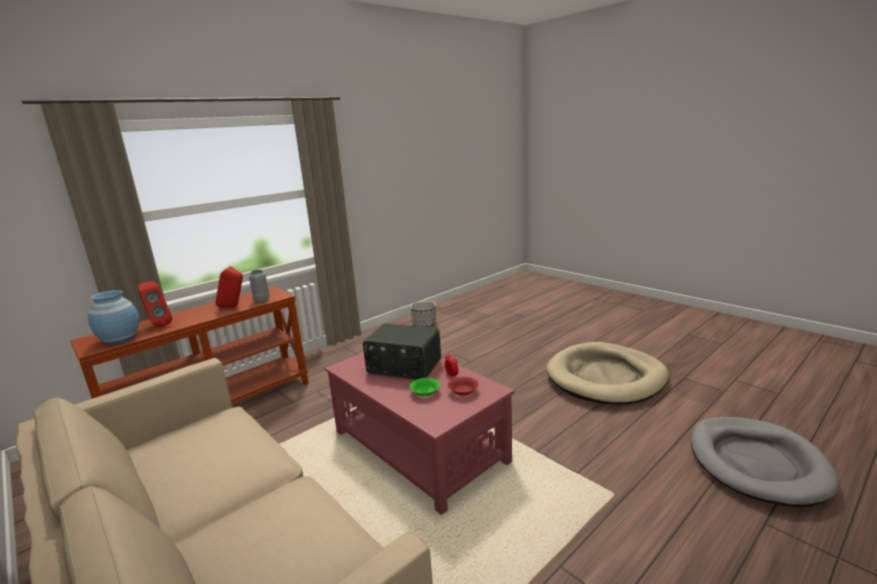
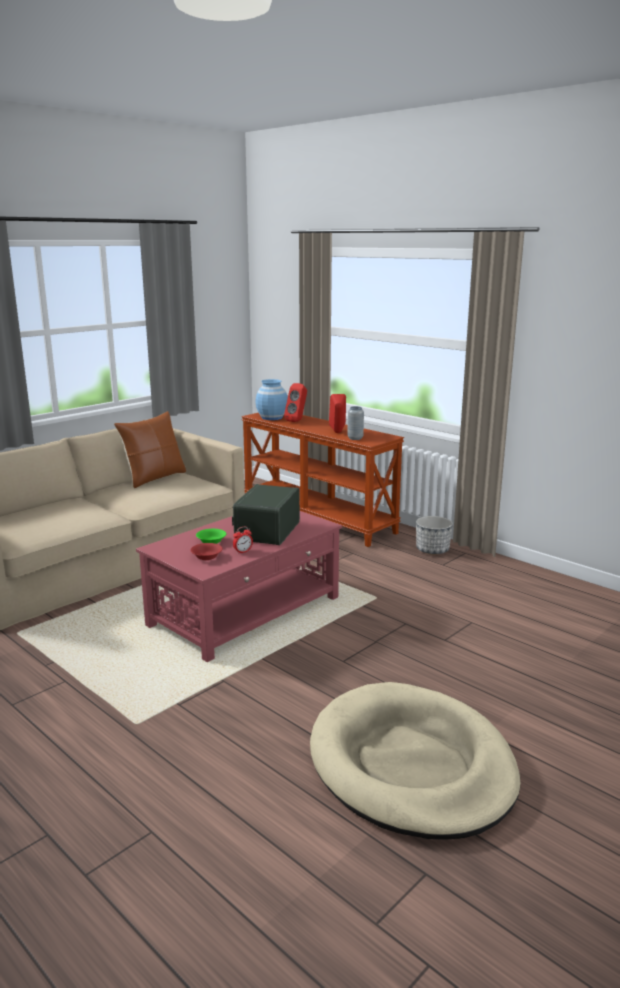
camera: 85 degrees right, 0 degrees up
(148, 467) = (154, 478): none -> brown pillow
(424, 325) = (561, 600): planter -> planter (432, 550)
(756, 463) = (152, 875): grey dog bed -> none

